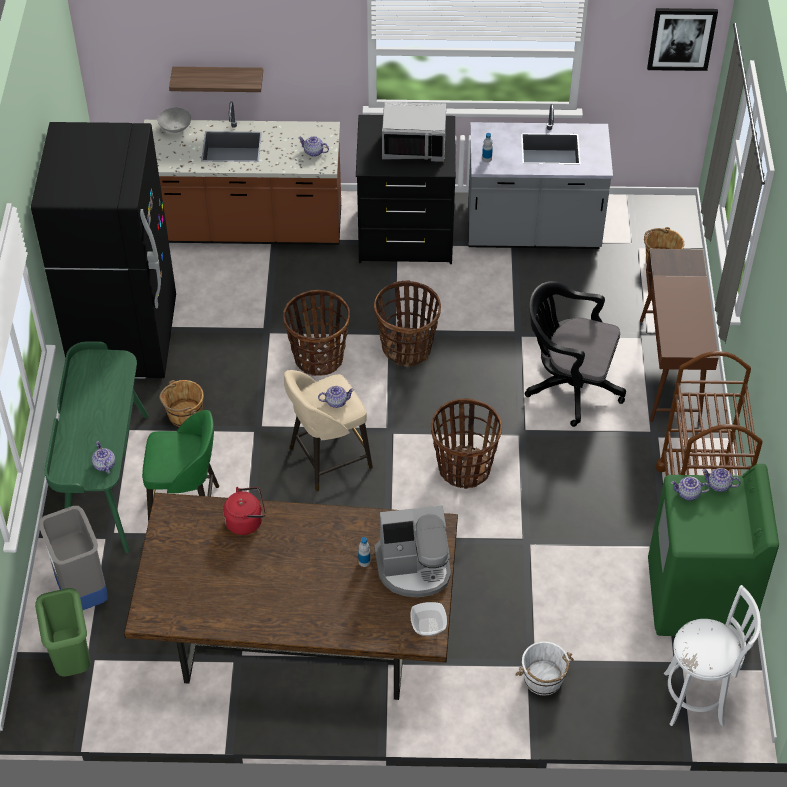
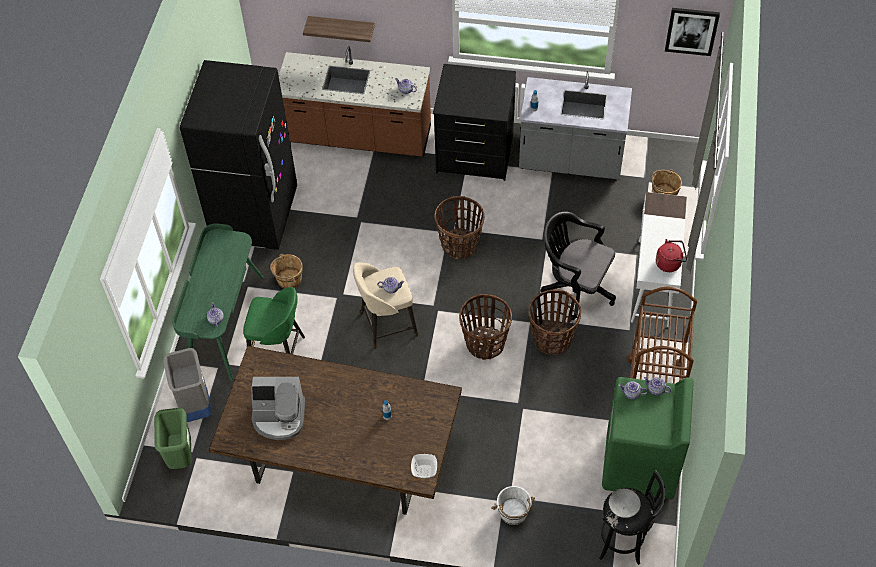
camera: 10 degrees right, 5 degrees up
(176, 128) = (308, 61): grey bowl -> grey bowl (624, 508)
(246, 521) = (308, 375): red kettle -> red kettle (669, 263)
(318, 358) = (393, 245): basket -> basket (552, 339)
(414, 146) = (480, 93): grey microwave -> none
(414, 568) = (422, 425): coffee machine -> coffee machine (279, 417)
(669, 370) = (653, 283): brown desk -> white desk
(698, 698) = (624, 541): white stool -> black stool

